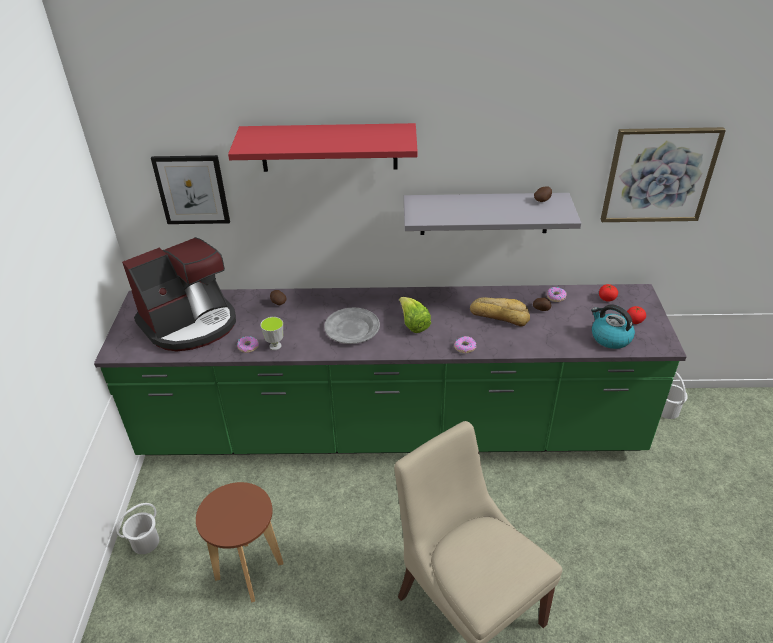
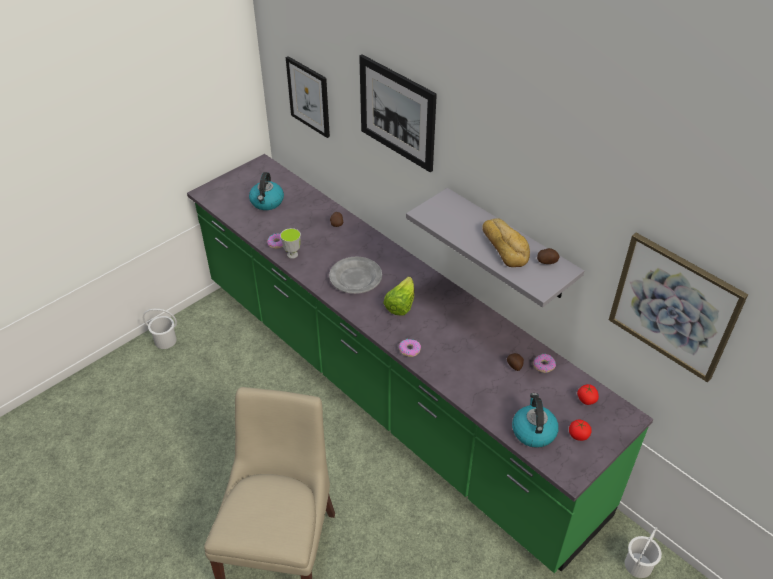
camera: 45 degrees right, 5 degrees up
(190, 323) = (267, 202): coffee machine -> kettle
(249, 571) = (194, 407): brown stool -> none
(328, 147) = (397, 113): red shelf -> picture
(499, 315) = (474, 346): bread -> bread (505, 246)

